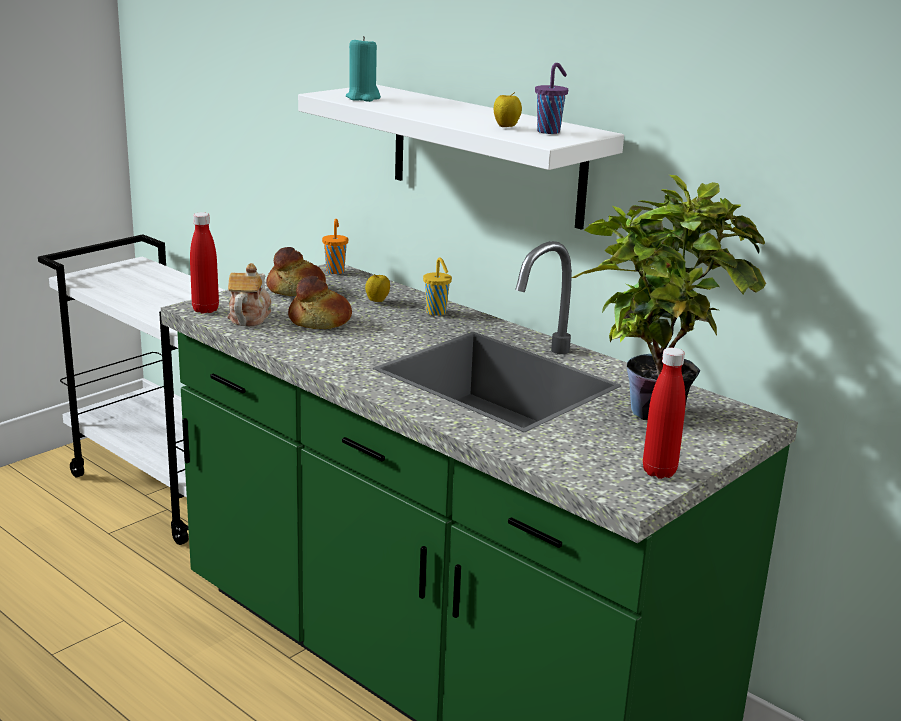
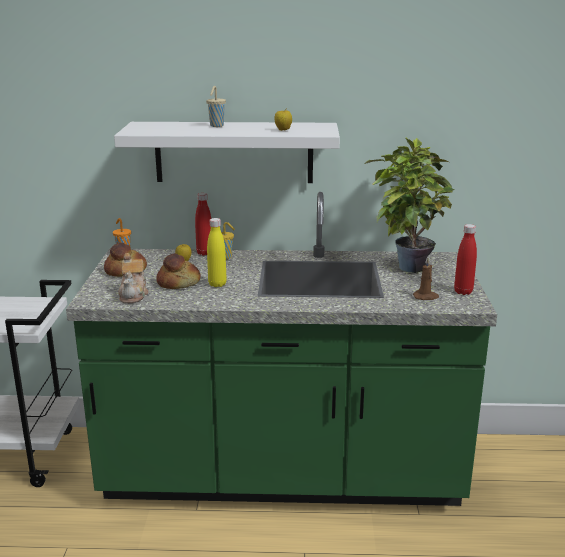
camera: 40 degrees left, 0 degrees up
(205, 310) = (98, 300): red bottle -> red bottle (204, 253)
(249, 317) = (134, 295): teapot -> teapot turned 150 degrees counterclockwise
(357, 338) = (217, 284): none -> yellow bottle
(363, 98) = (159, 130): turquoise candle -> none
(445, 106) = (216, 126): none -> beige cup
(549, 131) = (308, 128): purple cup -> none
(585, 455) = (426, 297): none -> brown candle

